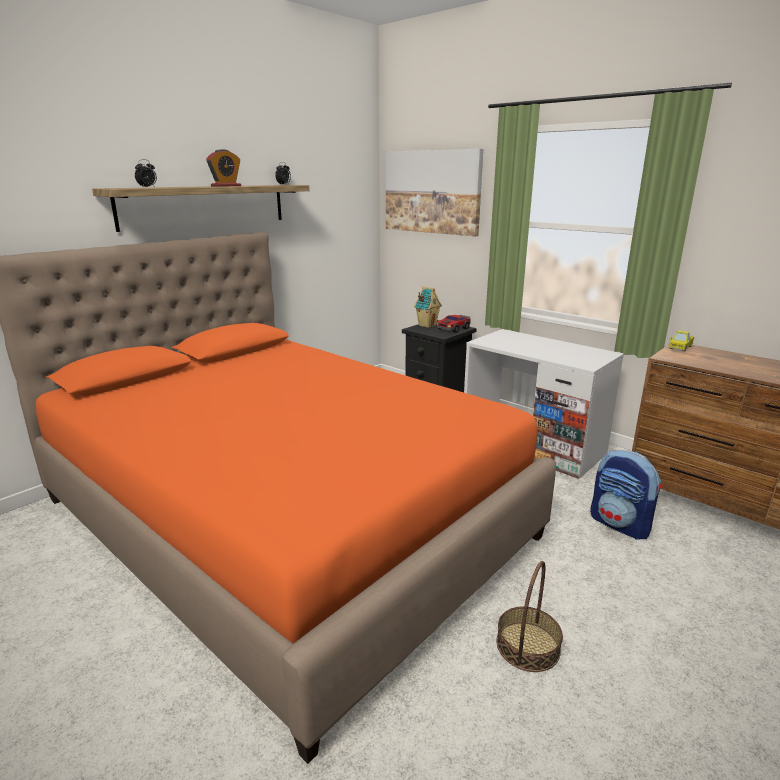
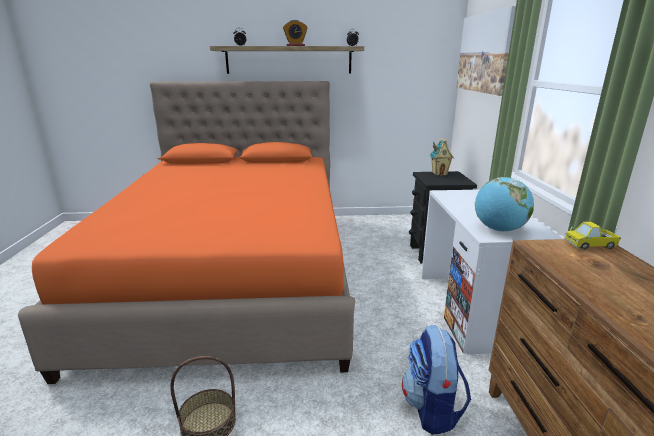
camera: 45 degrees right, 0 degrees up
(453, 328) = (454, 180): toy car -> none
(581, 358) = (499, 229): none -> globe

